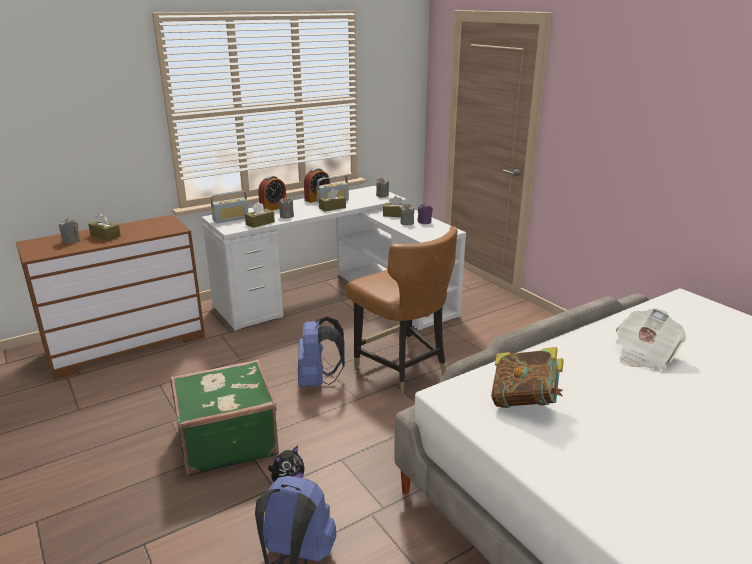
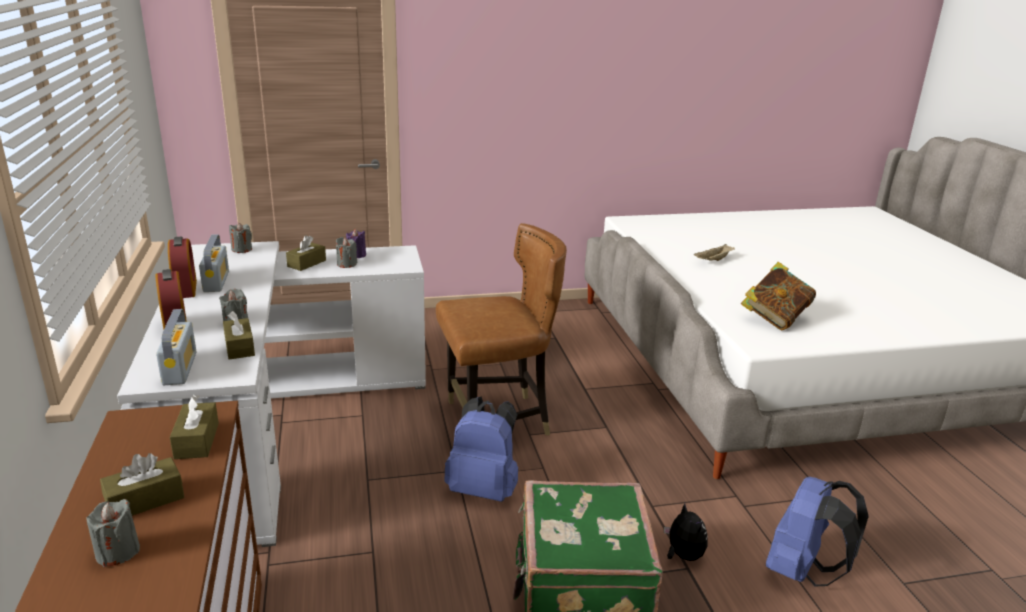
camera: 70 degrees left, 0 degrees up
(332, 208) = (246, 287): brown tissue box -> brown tissue box (197, 441)
(643, 354) = (713, 260): newspaper -> beige tray

